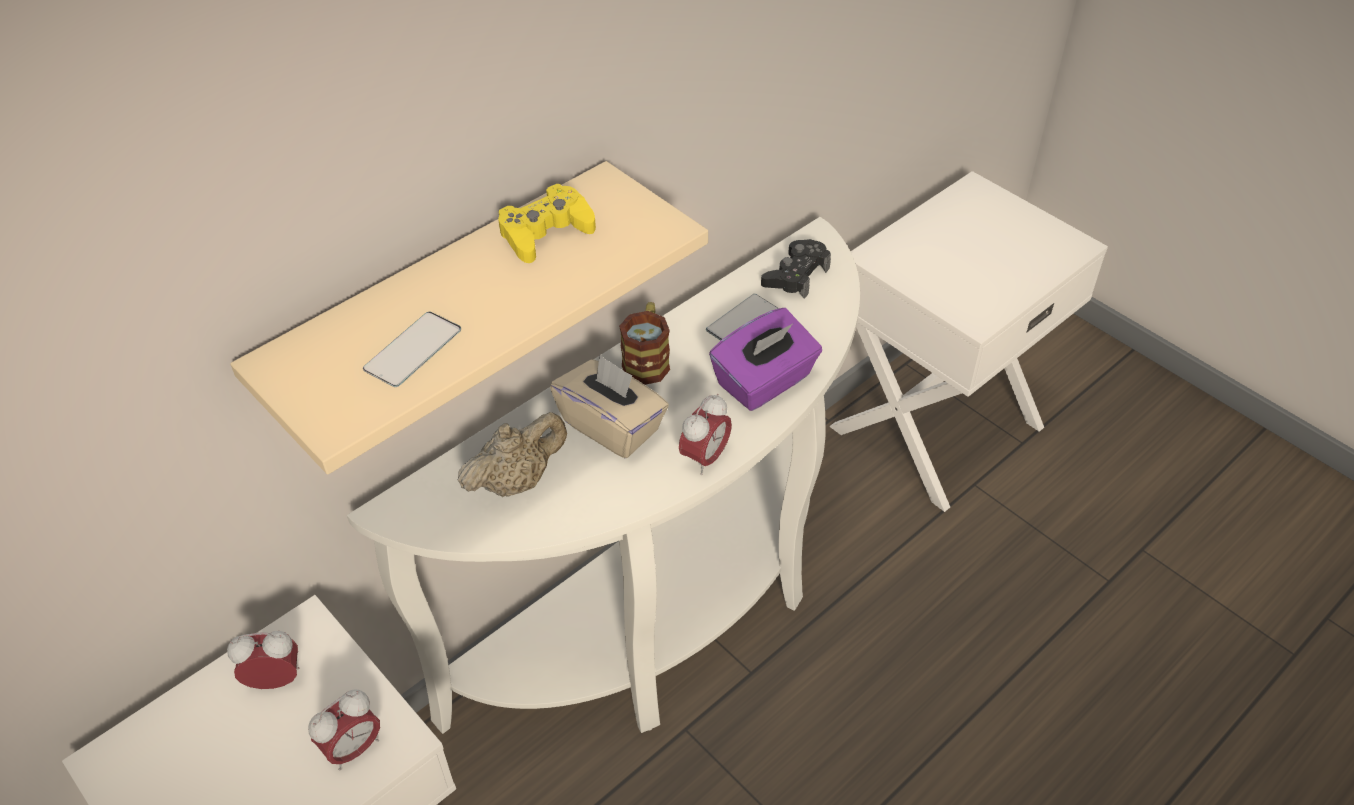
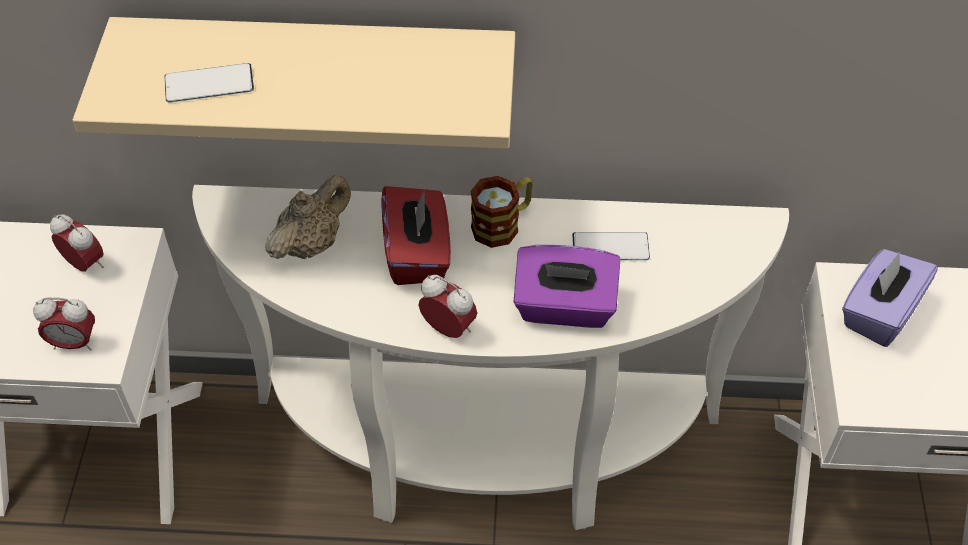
camera: 45 degrees right, 5 degrees up
(516, 481) = (312, 243): beige teapot -> beige teapot turned 60 degrees counterclockwise
(545, 232) = (397, 58): yellow game controller -> none
(612, 426) = (417, 254): beige tissue box -> red tissue box
(705, 458) = (448, 328): alarm clock -> alarm clock turned 135 degrees counterclockwise
(796, 275) = (701, 242): black game controller -> none
(918, 259) = (879, 313): none -> purple tissue box

